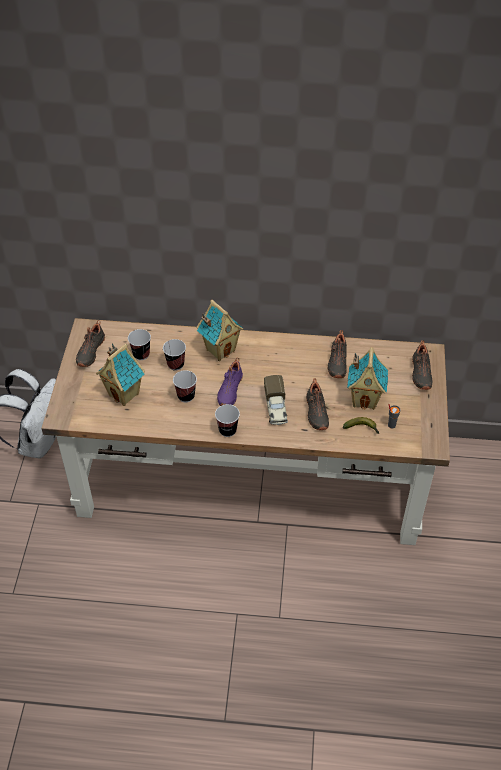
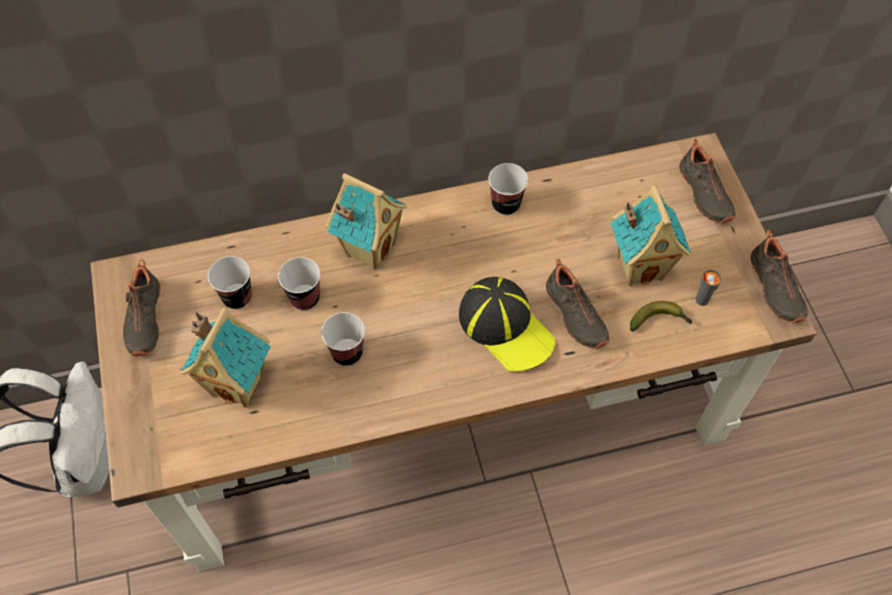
camera: 20 degrees left, 10 degrees up
(227, 430) = (445, 396): cup -> cup (506, 204)
(229, 390) = (415, 318): purple shoe -> none
(275, 407) = (506, 327): toy truck -> cap
(336, 362) = (567, 213): black shoe -> black shoe (774, 288)

